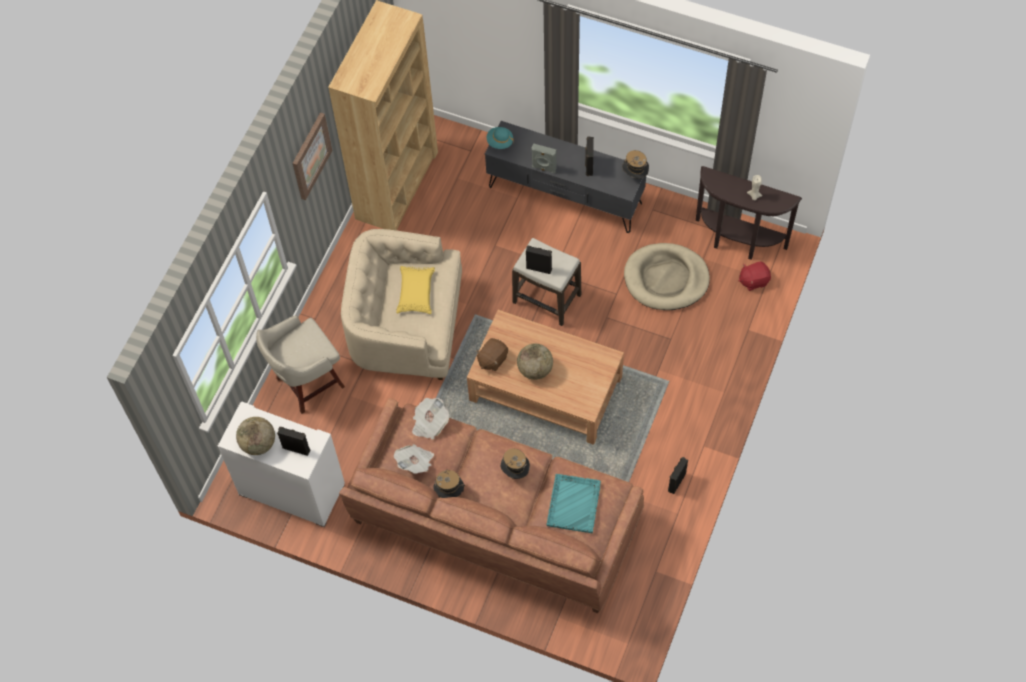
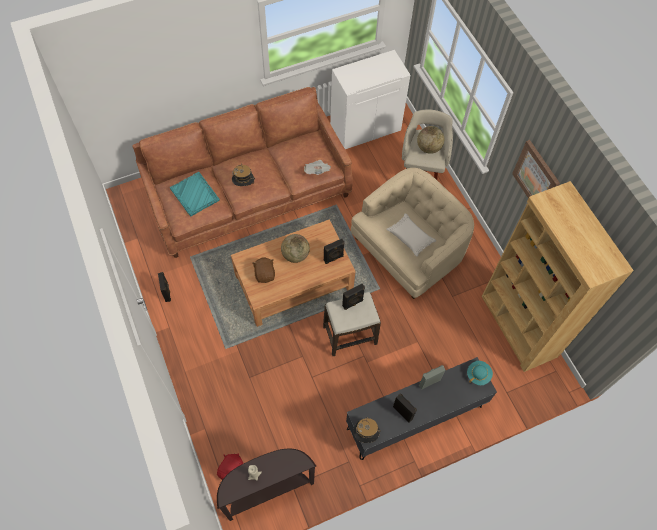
camera: 130 degrees right, 0 degrees up
(258, 443) = (376, 64): globe -> globe (428, 148)
(296, 448) = (355, 77): black speaker -> black speaker (333, 258)
(415, 462) = (302, 148): newspaper -> none
(416, 292) = (410, 236): yellow pillow -> white pillow
(449, 492) = (269, 150): hat -> none
(492, 359) = (326, 240): brown plush toy -> brown plush toy (265, 274)
(666, 279) = (290, 416): beige dog bed -> none

